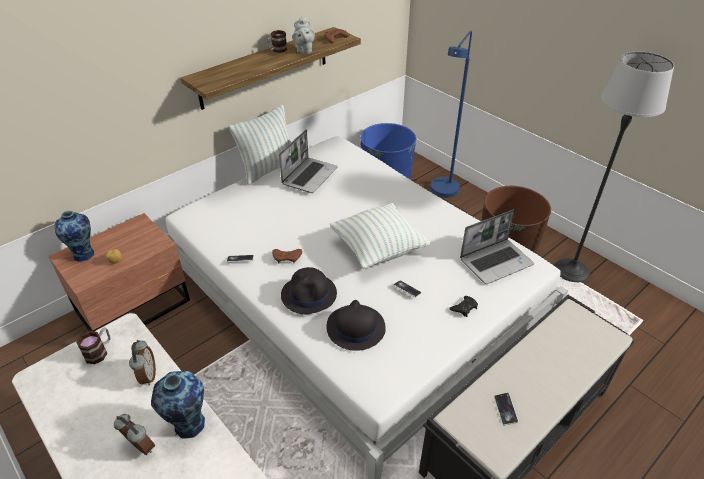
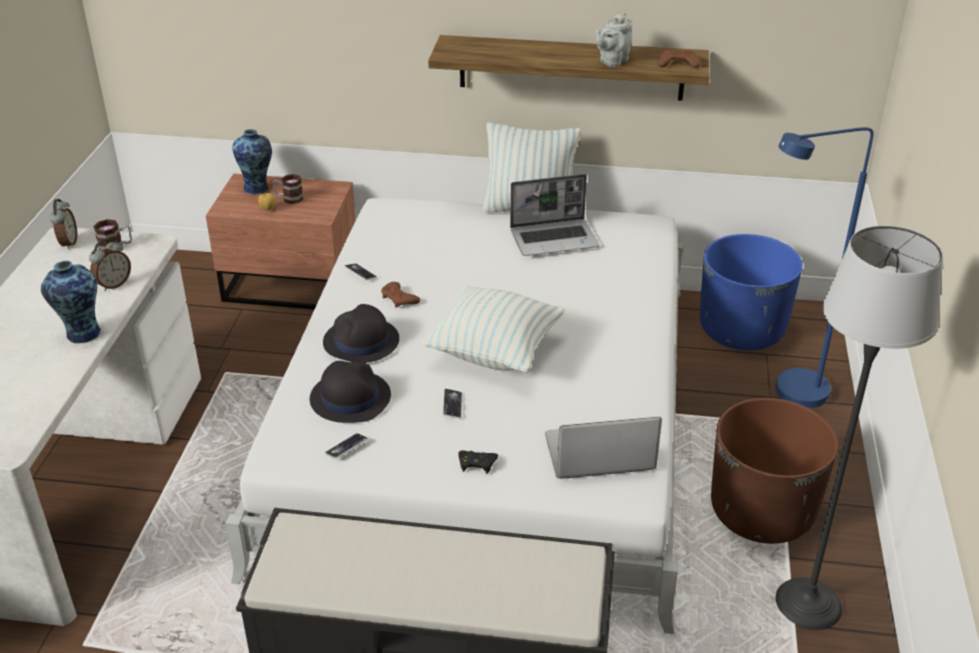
camera: 50 degrees right, 5 degrees down
(140, 448) = (39, 323): alarm clock -> alarm clock (68, 243)
(277, 50) = (584, 49): mug -> mug (289, 198)
(496, 261) = (598, 454): laptop -> laptop turned 150 degrees clockwise
(505, 410) = (344, 562): phone -> phone (346, 448)

